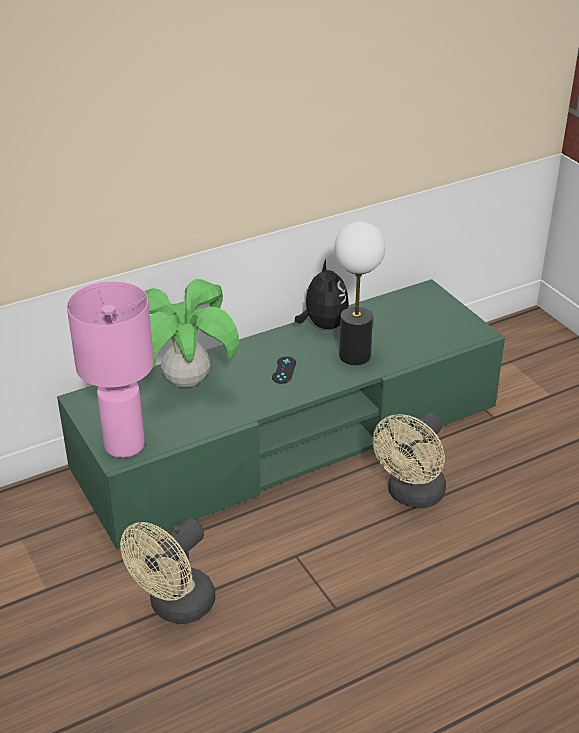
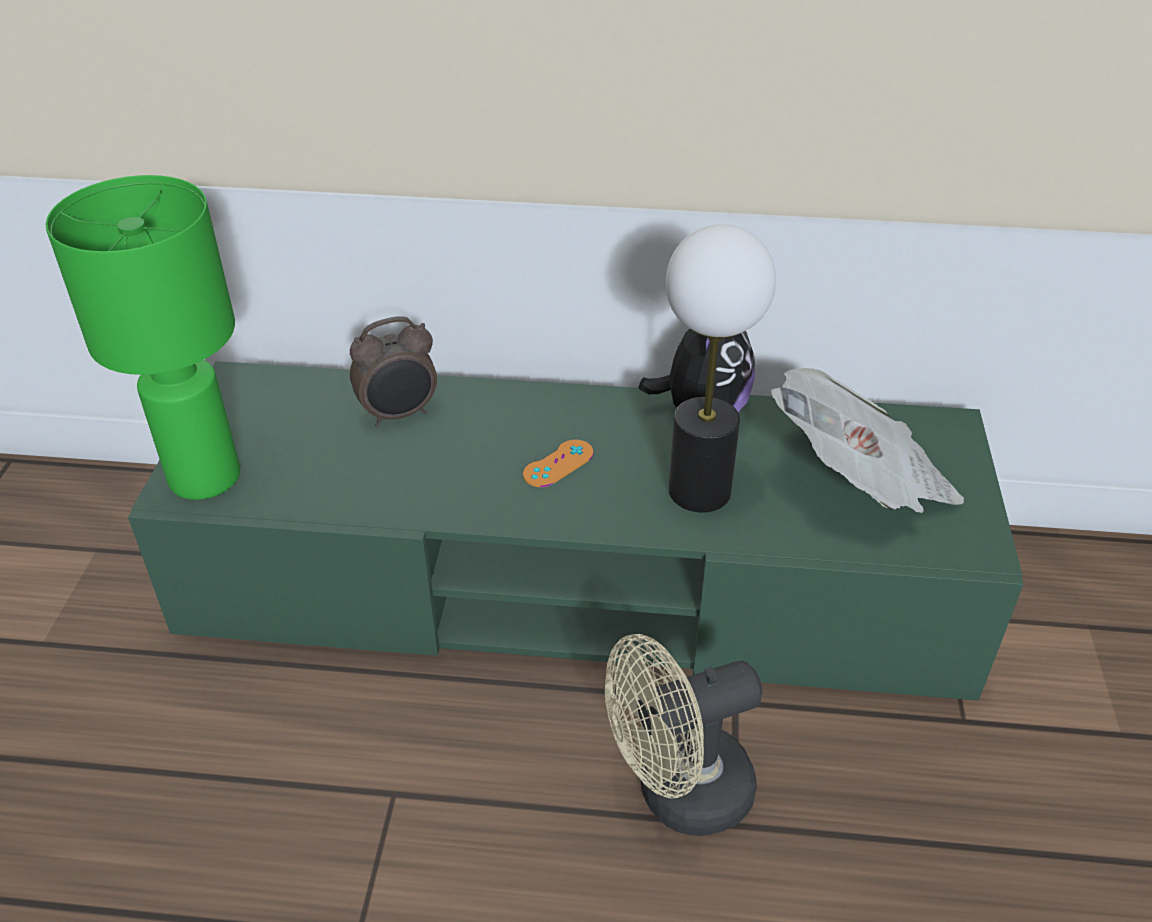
camera: 35 degrees right, 5 degrees up
(123, 445) = (204, 476): pink table lamp -> green table lamp
(175, 607) = (150, 776): beige fan -> none
(186, 381) = (399, 415): potted plant -> alarm clock
(284, 370) = (558, 464): black game controller -> orange game controller
(414, 326) = (860, 482): none -> newspaper

